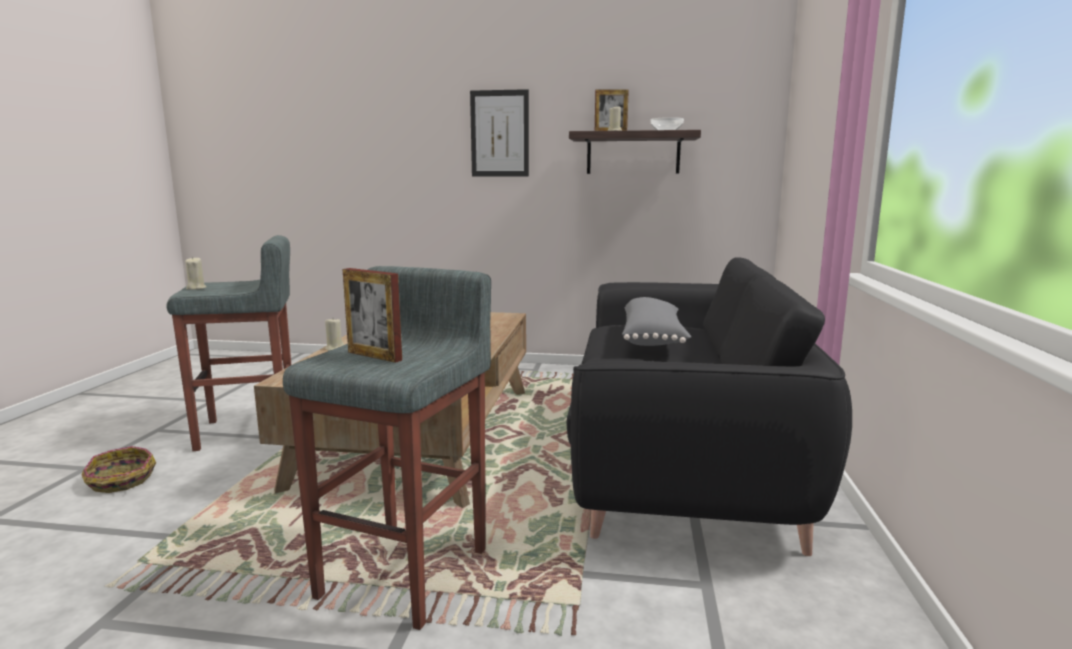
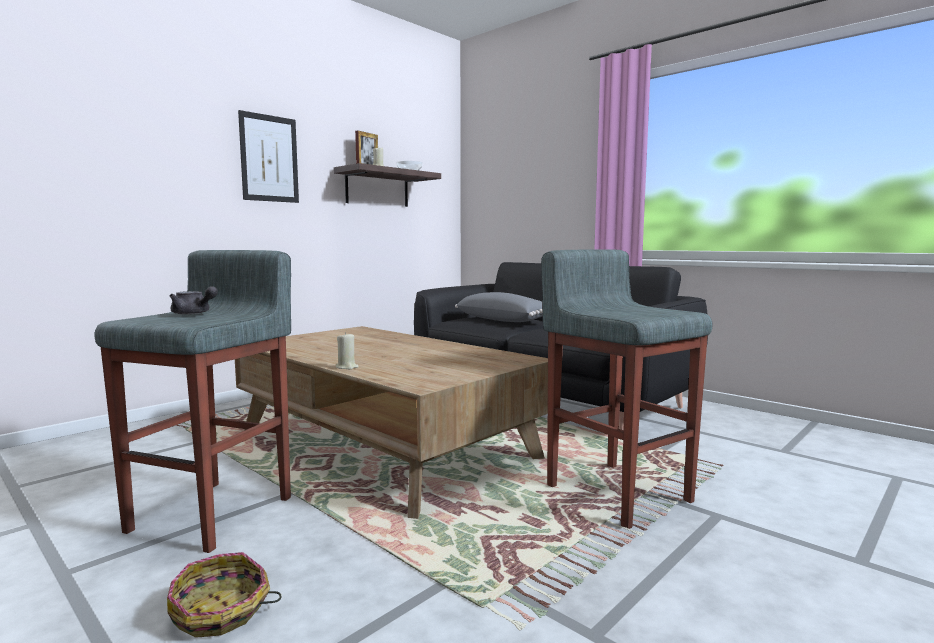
camera: 55 degrees left, 5 degrees down
(196, 288) = (164, 321): beige candle -> none
(234, 284) = (194, 313): none -> grey teapot
(374, 356) = (630, 311): picture frame -> none

